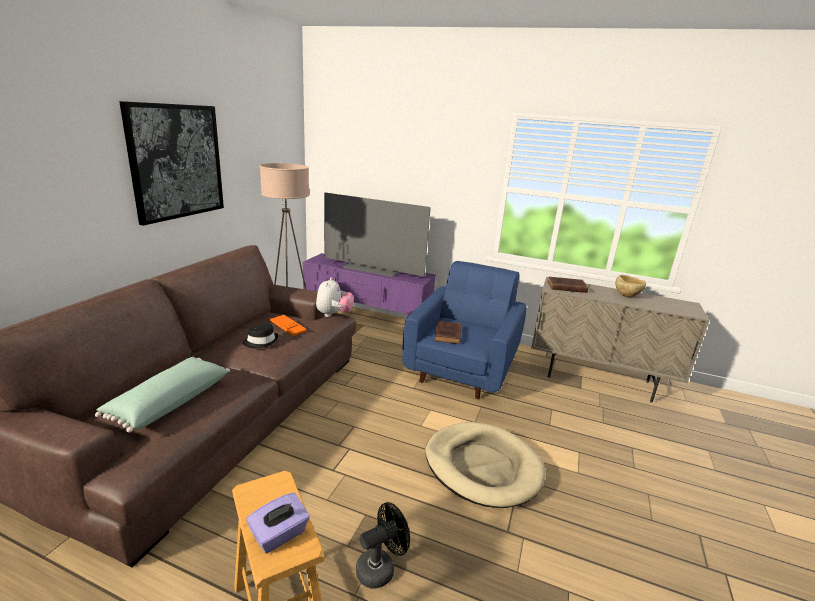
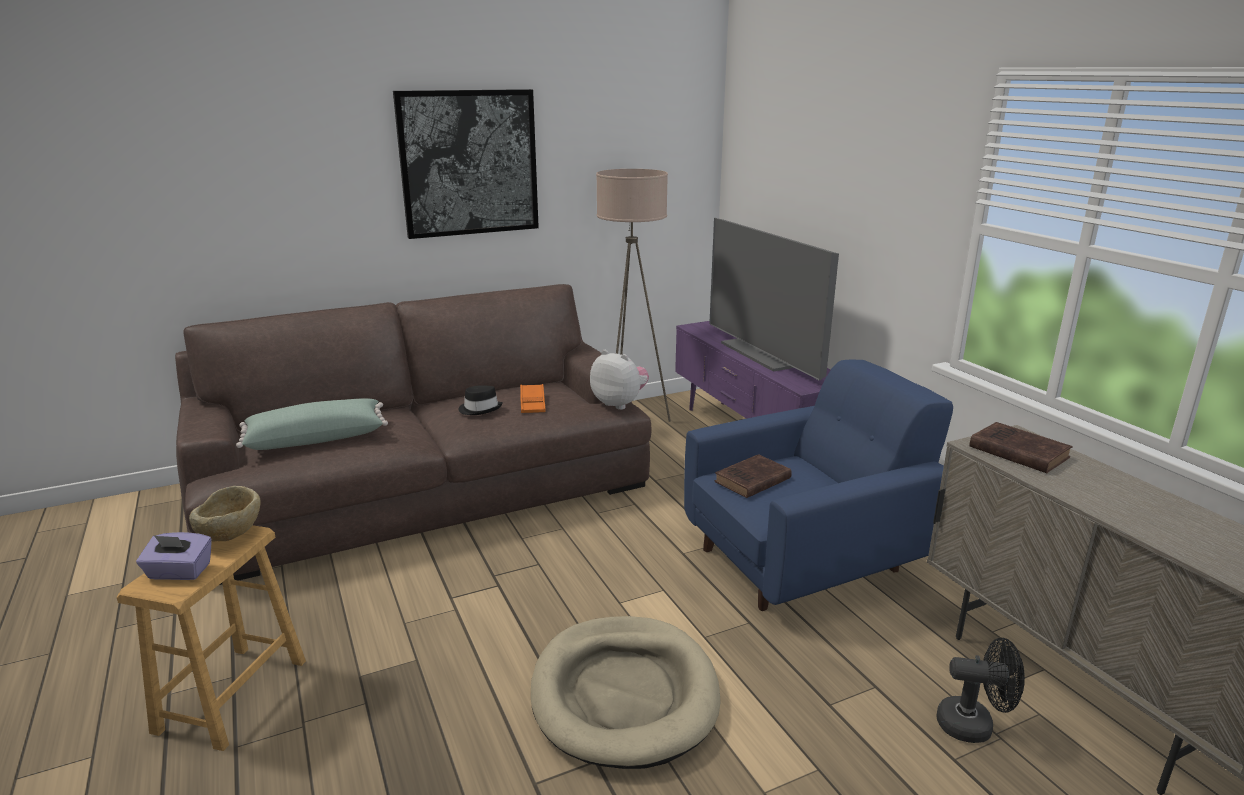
camera: 45 degrees right, 0 degrees up
(334, 314) = (619, 404): plush toy -> plush toy turned 105 degrees counterclockwise
(380, 567) = (356, 716): black fan -> black fan (973, 725)
(627, 295) = (1154, 507): beige bowl -> beige bowl (231, 536)

